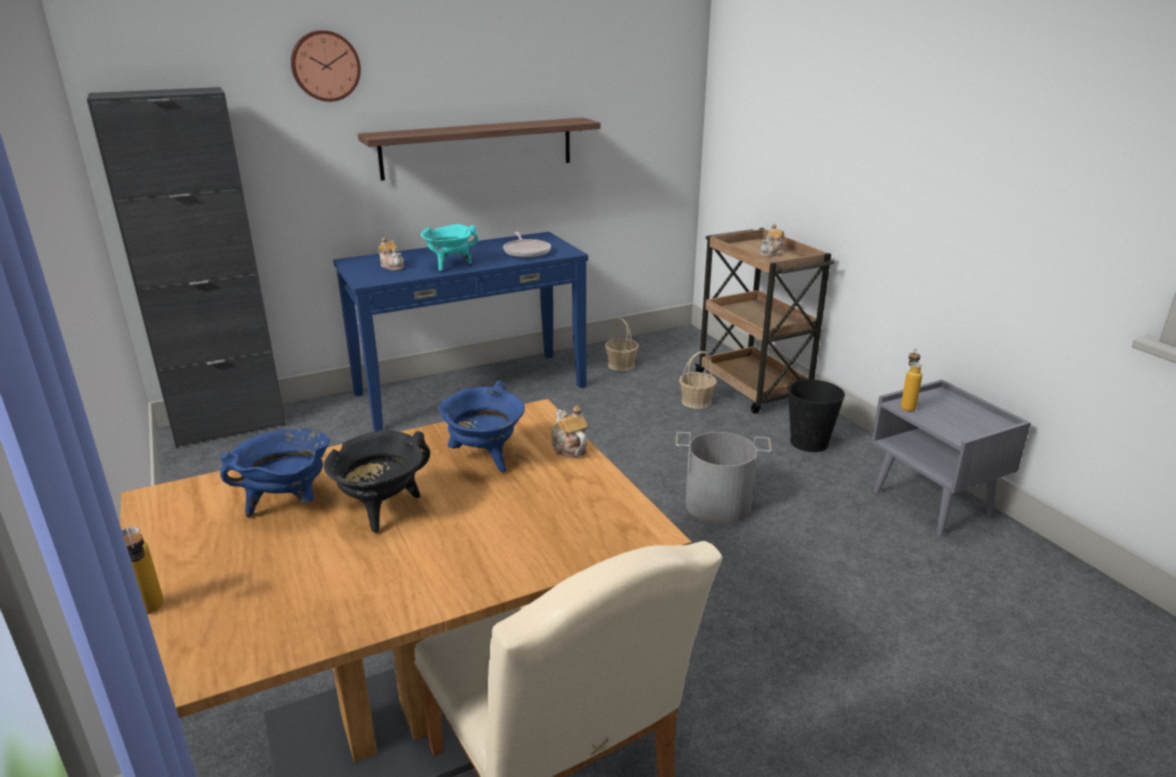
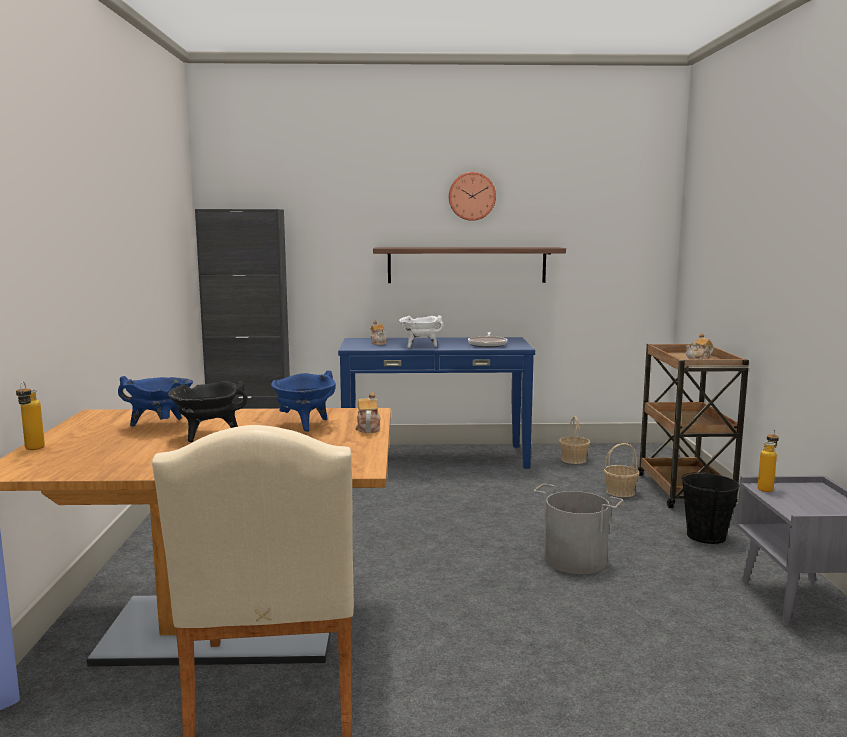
camera: 25 degrees right, 15 degrees down
(325, 66) = (356, 199): wall clock -> wall clock (471, 196)
(450, 265) = (419, 346): turquoise cooking pot -> white cooking pot

